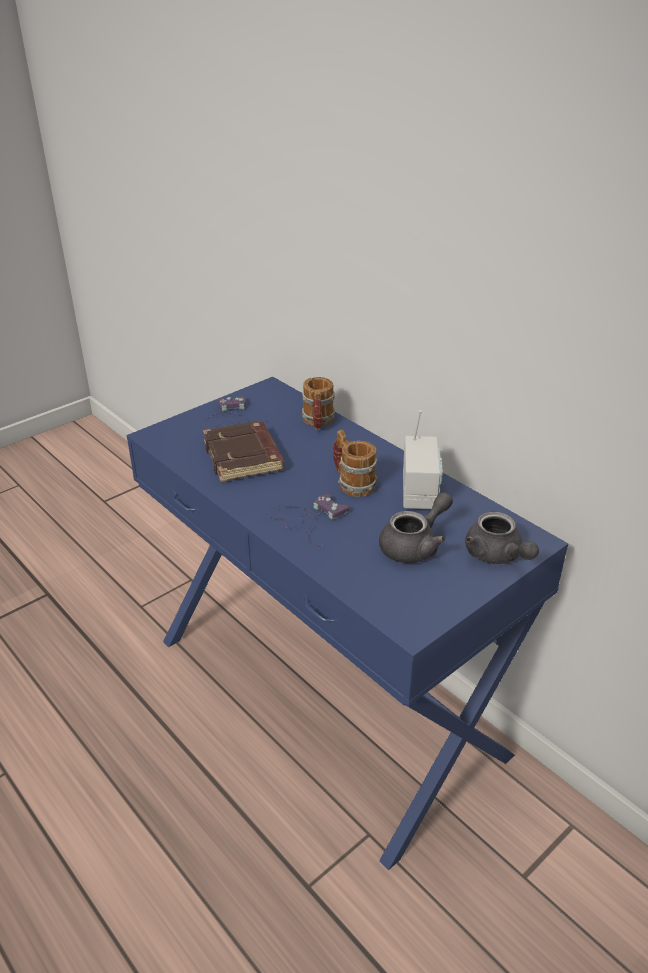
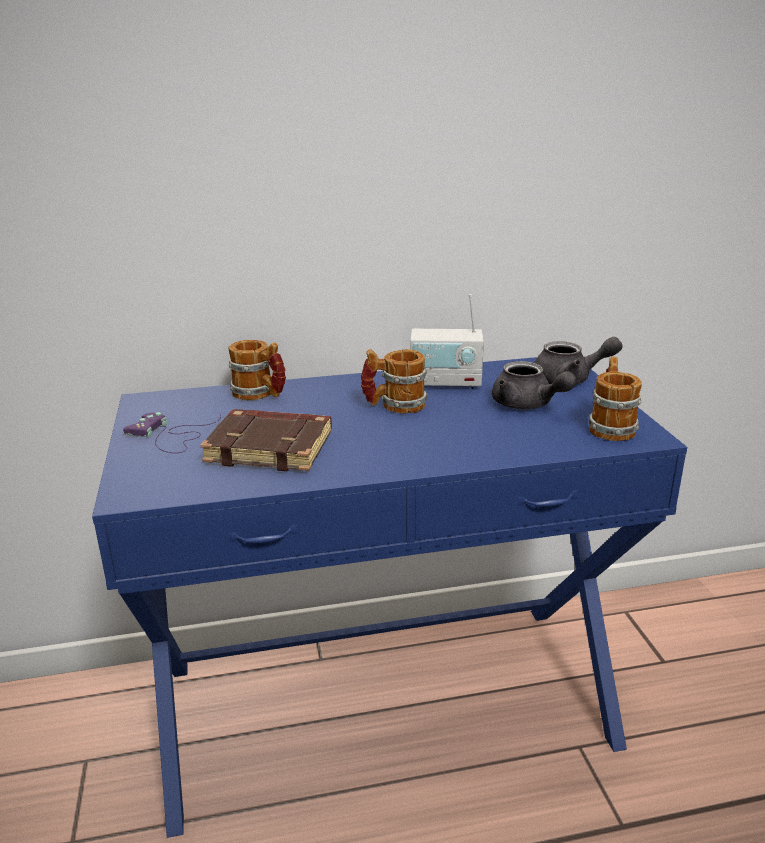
camera: 60 degrees left, 10 degrees down
(307, 518) = (434, 442): purple game controller -> none
(414, 601) = (610, 426): none -> mug
(415, 545) = (527, 405): grey teapot -> grey teapot turned 150 degrees clockwise
(419, 492) = (445, 382): radio -> radio turned 150 degrees clockwise

